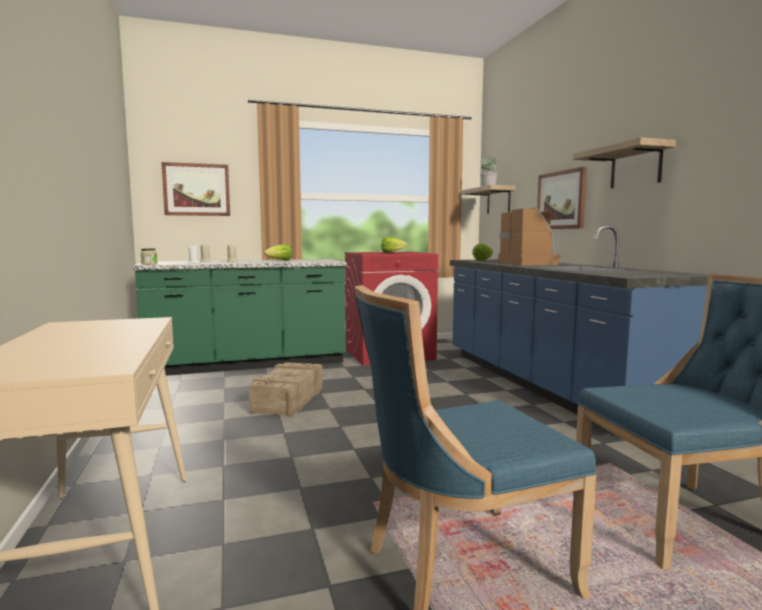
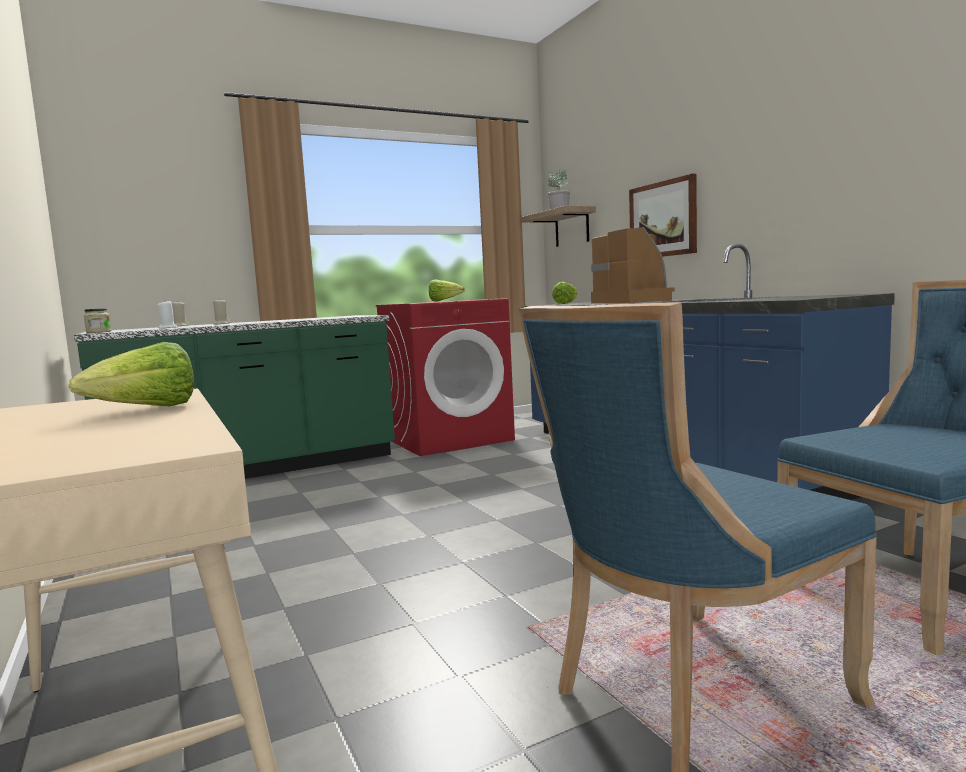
camera: 10 degrees left, 0 degrees up
(196, 189) = (155, 224): picture -> none
(280, 260) = (290, 319): lettuce -> lettuce (147, 409)
(288, 400) = (336, 510): crate -> none
(635, 167) = (765, 168): shelf -> none

